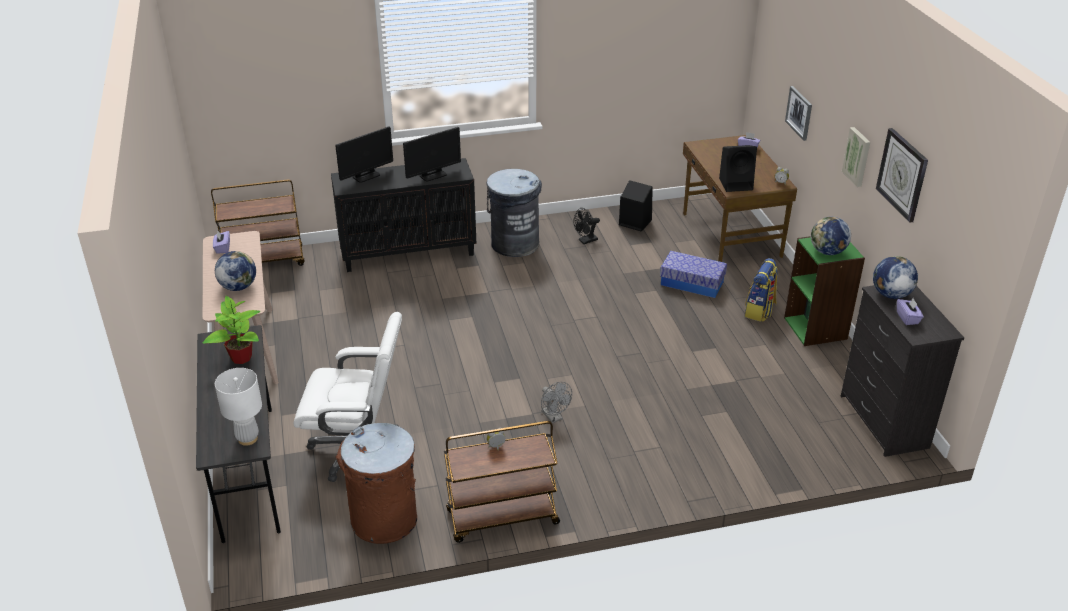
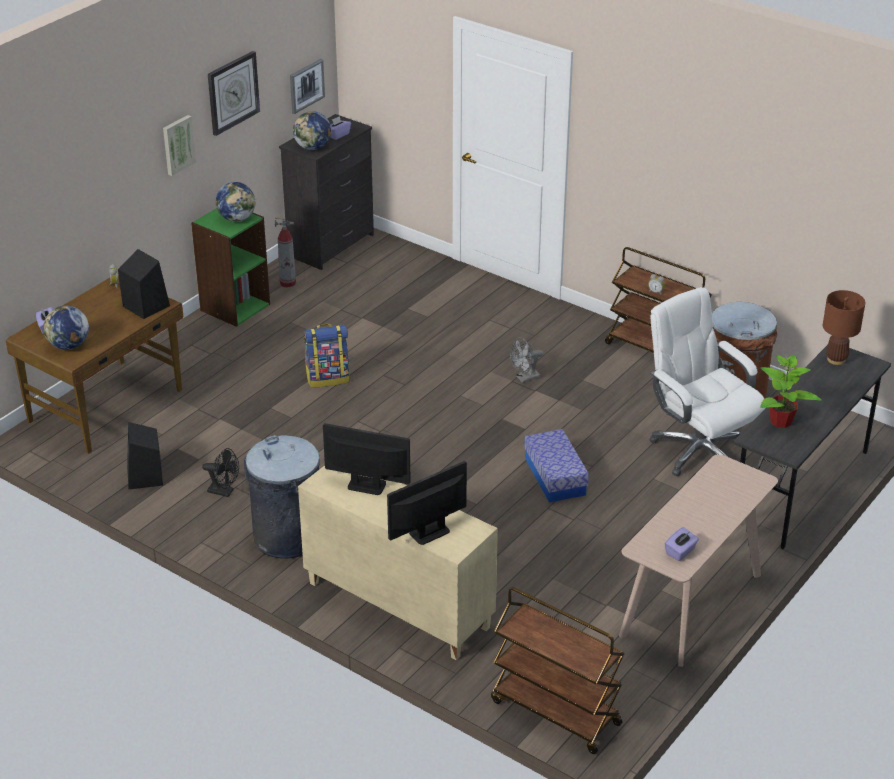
camera: 130 degrees left, 0 degrees up
(238, 287) = (713, 494): globe -> globe (68, 346)
(247, 438) = (836, 360): white table lamp -> brown table lamp
(366, 176) = (429, 532): monitor -> monitor turned 45 degrees counterclockwise
(409, 252) = (396, 605): black cabinet -> beige cabinet
(554, 417) = (525, 378): grey fan -> grey fan turned 135 degrees counterclockwise
(691, 283) = (234, 393): storage box -> storage box (555, 477)
(760, 311) = (239, 341): backpack -> backpack (328, 378)
(799, 113) = (78, 213): picture -> picture (306, 85)
(832, 369) = (288, 283): none -> fire extinguisher

